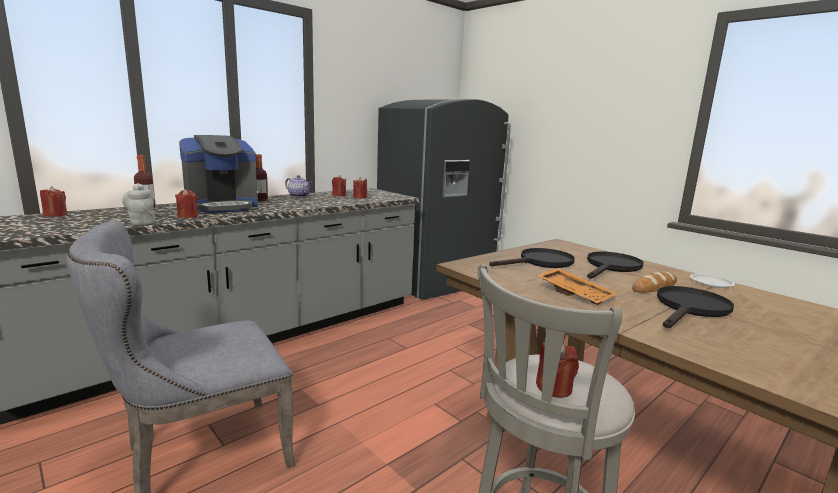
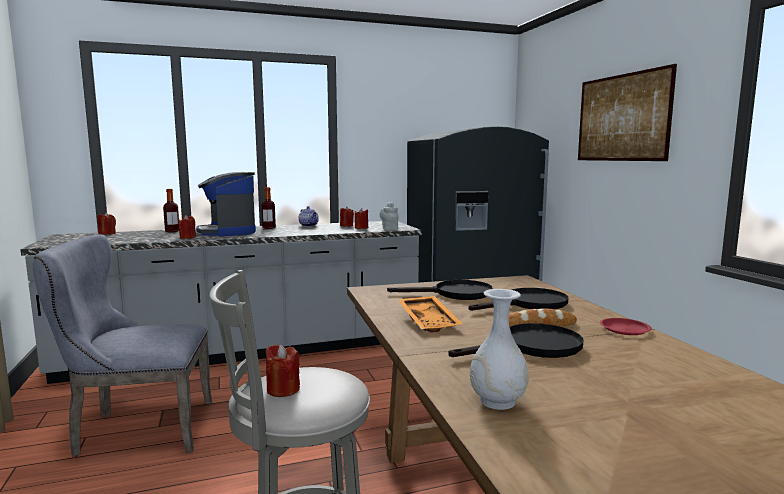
camera: 25 degrees right, 5 degrees down
(141, 222) = (149, 240): grey teapot -> grey teapot (389, 229)
(222, 206) = (228, 231): coffee machine -> coffee machine turned 75 degrees clockwise
(585, 99) = (621, 118): none -> picture
(711, 283) = (624, 329): white plate -> red plate
(766, 364) = (498, 401): none -> white vase

